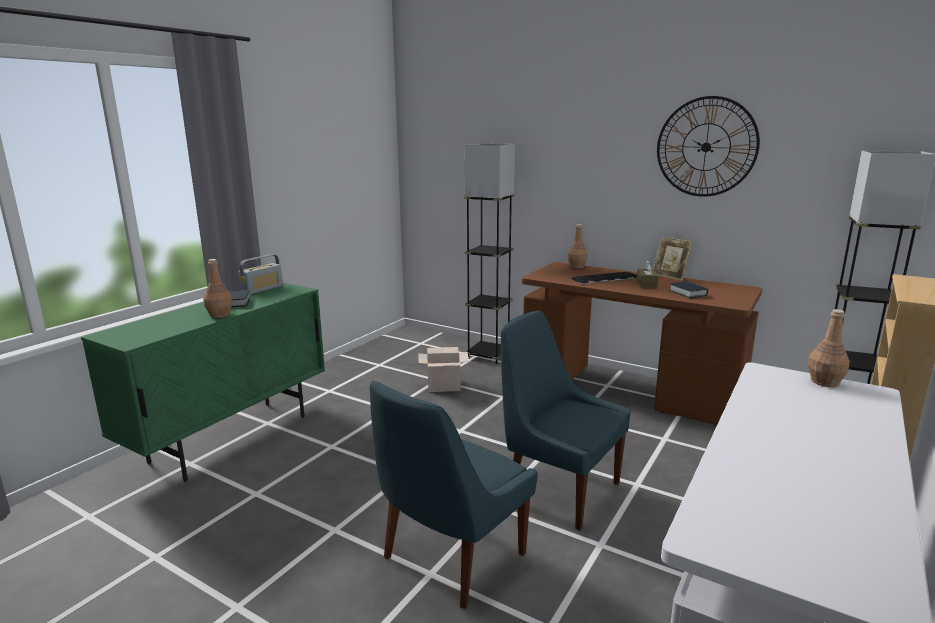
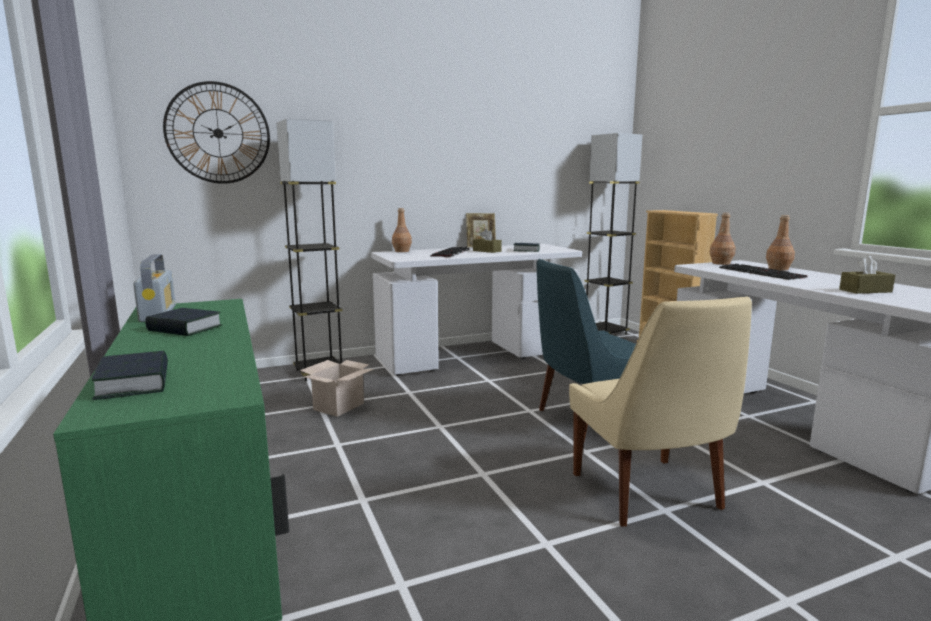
camera: 55 degrees left, 5 degrees down
(141, 326) = (134, 383): none -> book
(219, 315) = (221, 340): brown bottle -> brown bottle (778, 269)
(450, 558) = (648, 494): blue chair -> beige chair
(628, 390) = (476, 355): brown desk -> white desk
(706, 147) = (493, 133): wall clock -> wall clock (218, 133)
(772, 488) = (865, 291): none -> brown tissue box
(796, 412) = (762, 272): none -> keyboard

